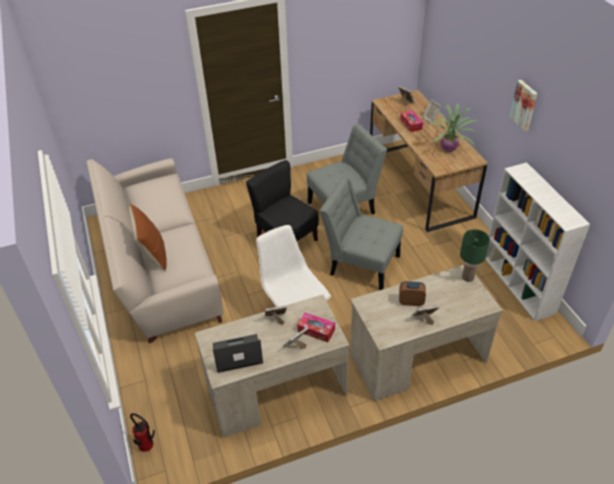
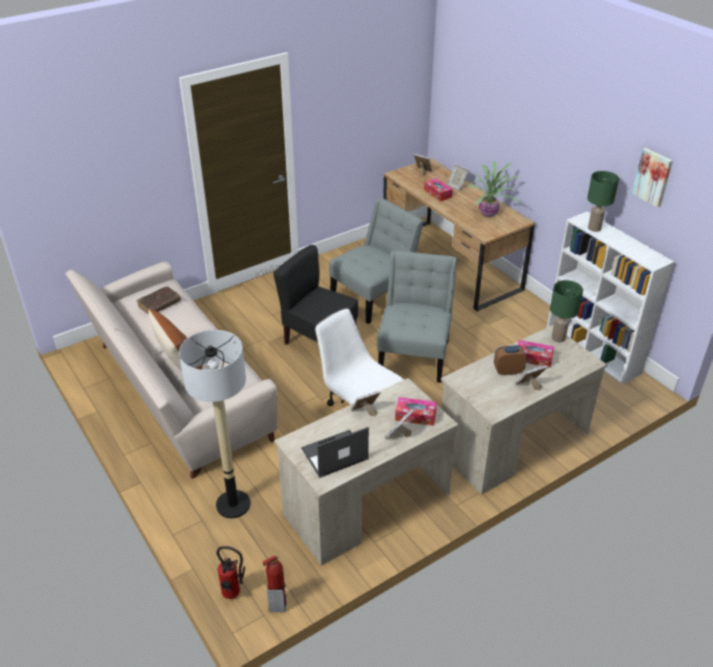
camera: 15 degrees left, 5 degrees down
(155, 195) = (159, 304): none -> brown book
(172, 371) = (233, 505): none -> floor lamp
(178, 463) = (277, 604): none -> fire extinguisher
(361, 263) = (415, 354): grey chair -> grey chair turned 90 degrees clockwise
(438, 293) = (533, 358): none -> tissue box
(524, 105) = (577, 149): picture -> picture (653, 177)
(527, 180) = (594, 228): none -> green table lamp

